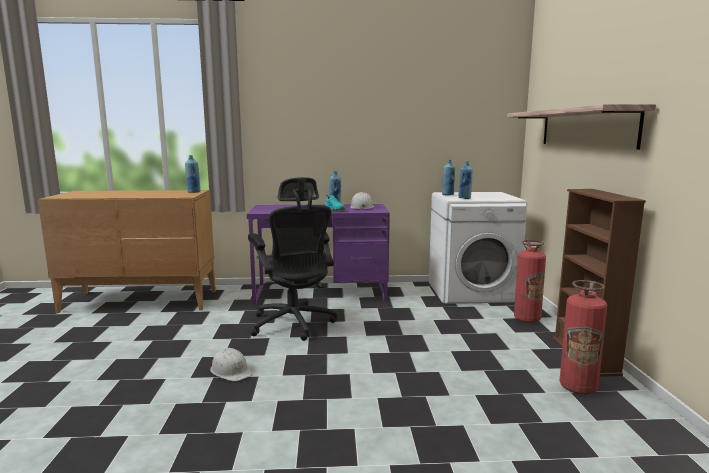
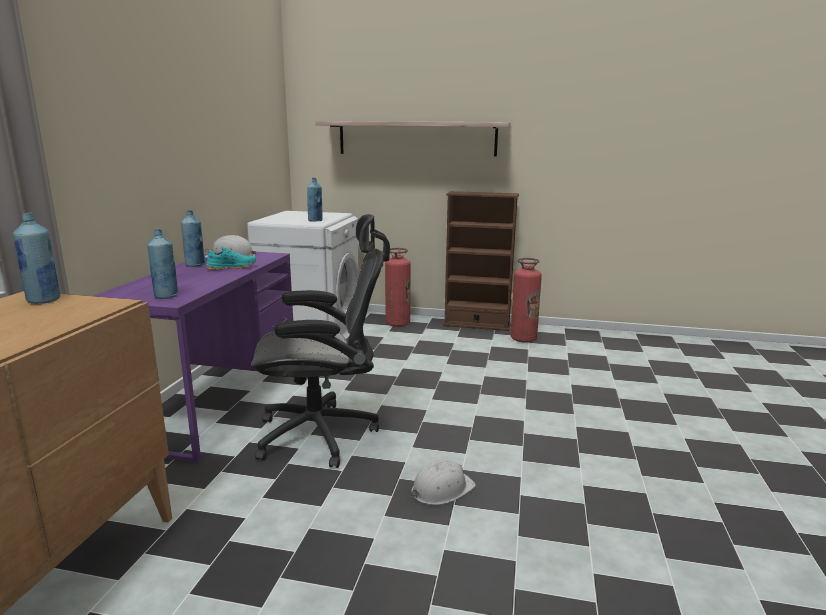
camera: 75 degrees left, 5 degrees up
(448, 194) = (280, 221): blue bottle -> blue bottle (166, 296)

